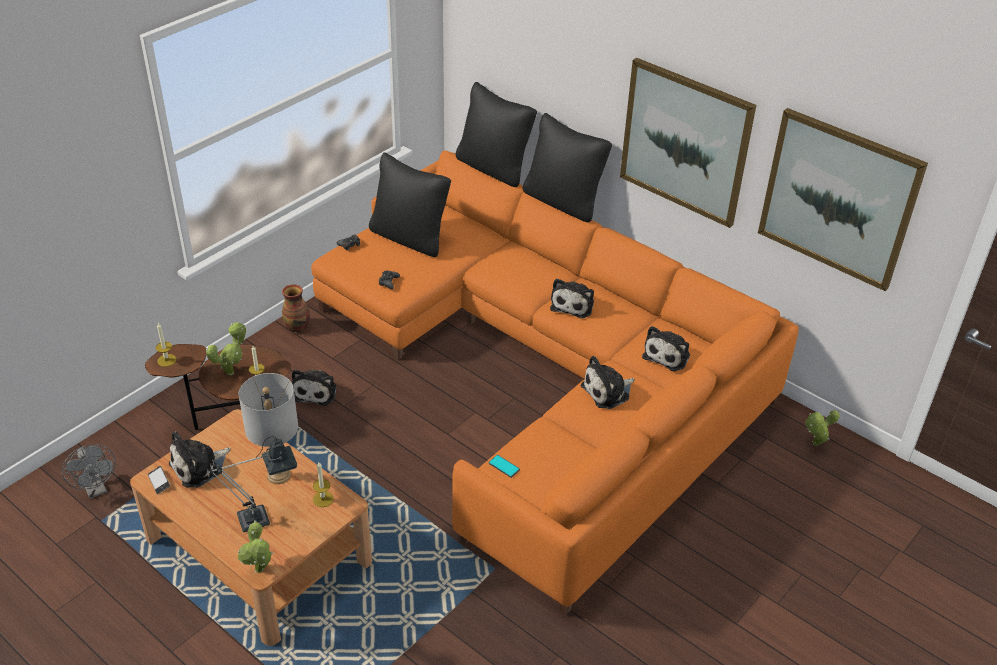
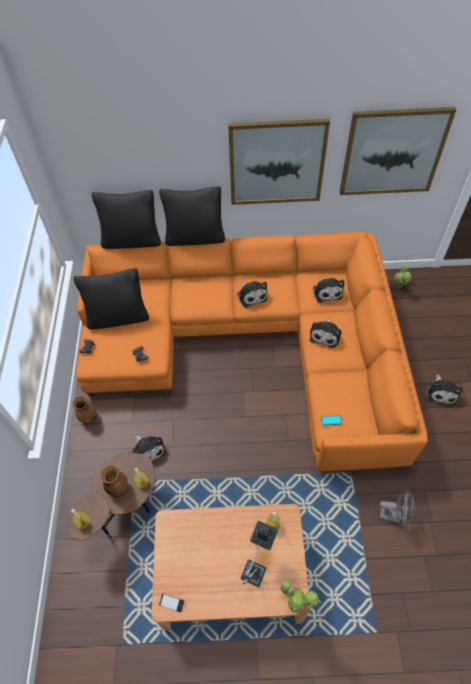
camera: 40 degrees left, 15 degrees up
(96, 490) = (94, 628): grey fan -> grey fan (394, 515)
(199, 467) = (182, 570): plush toy -> plush toy (441, 392)
(232, 371) = (117, 488): potted plant -> vase
(278, 475) = (232, 532): grey table lamp -> none

